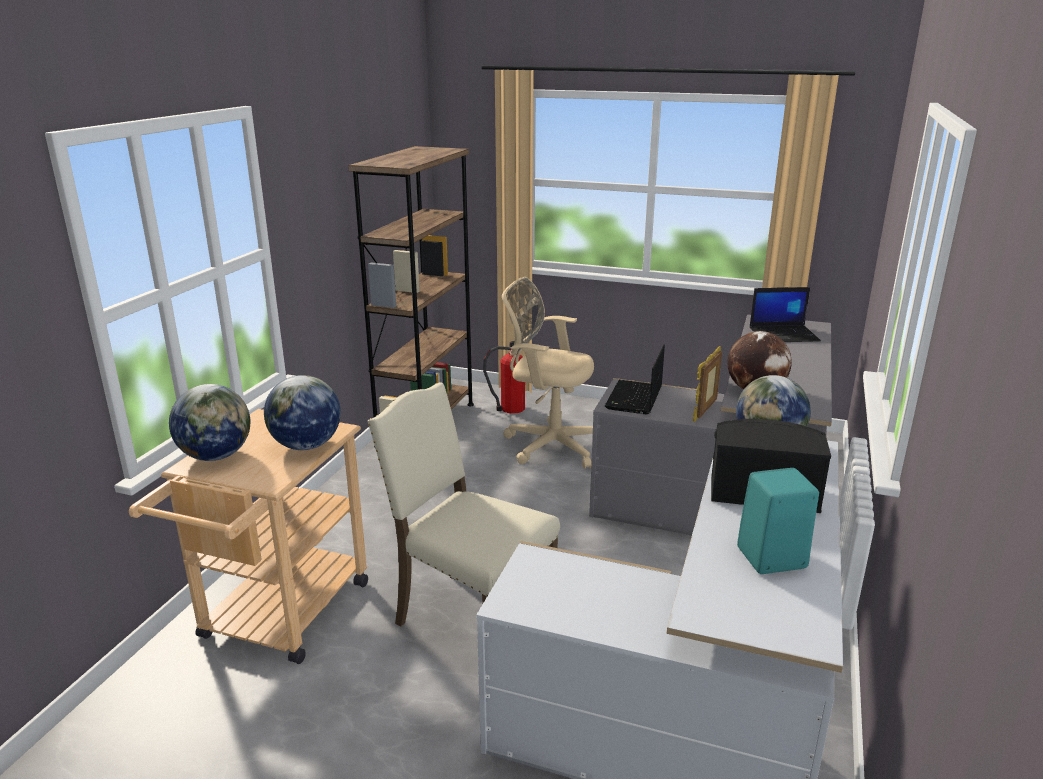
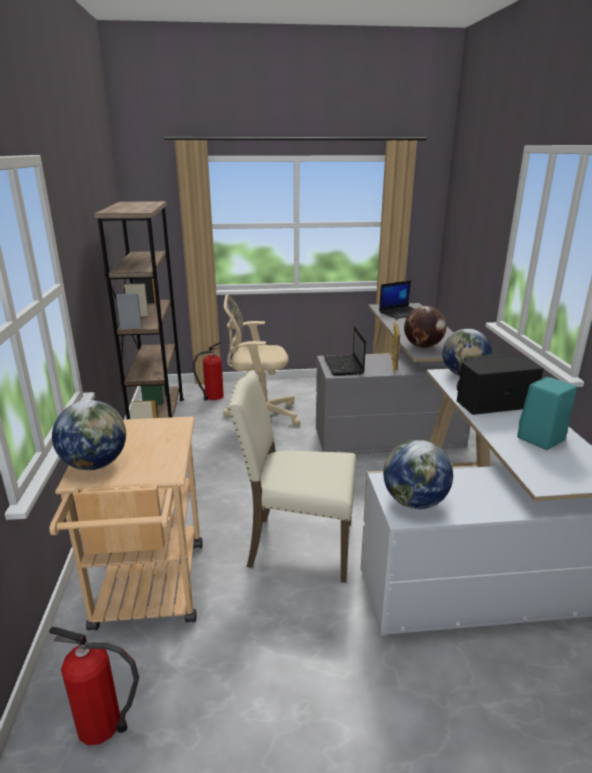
camera: 25 degrees left, 0 degrees up
(152, 730) = (103, 724): none -> fire extinguisher
(306, 445) = (167, 439): globe -> globe (414, 502)

